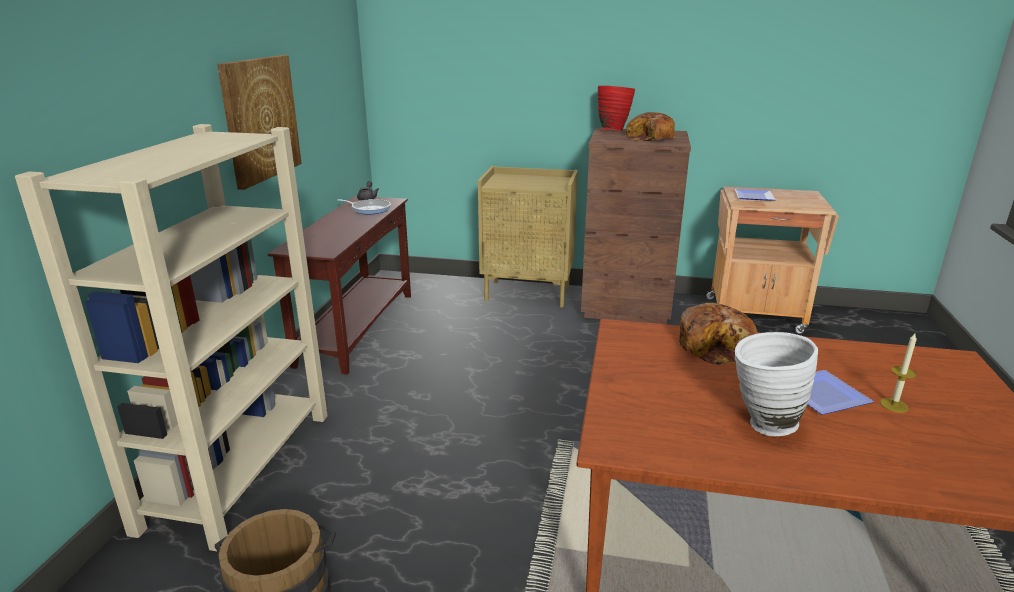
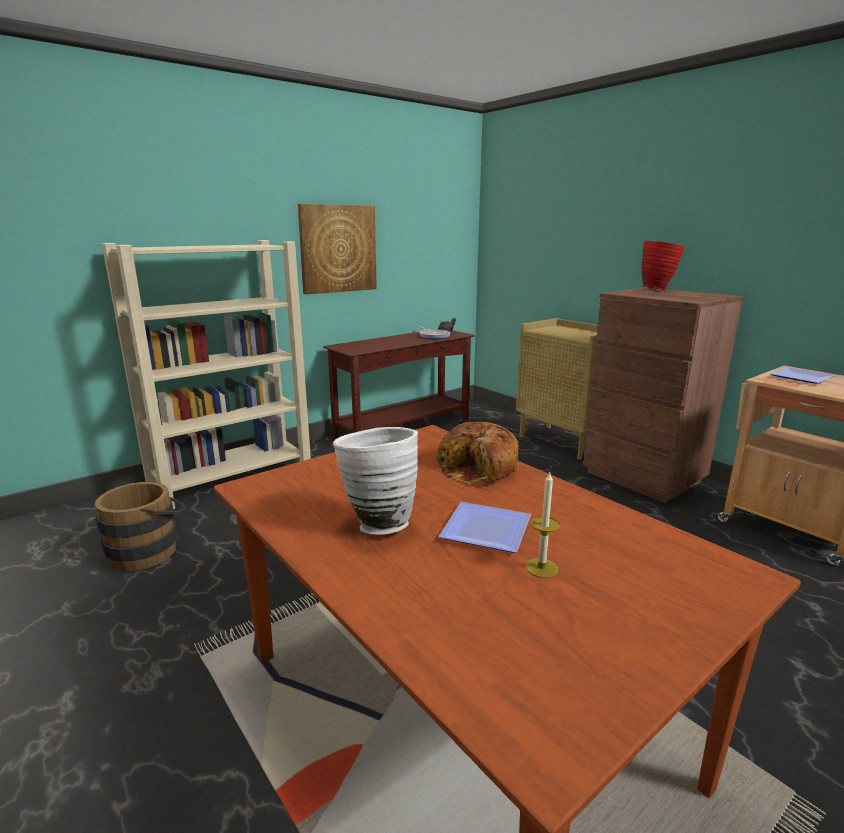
camera: 40 degrees right, 5 degrees down
(650, 138) = (676, 295): bread -> none

